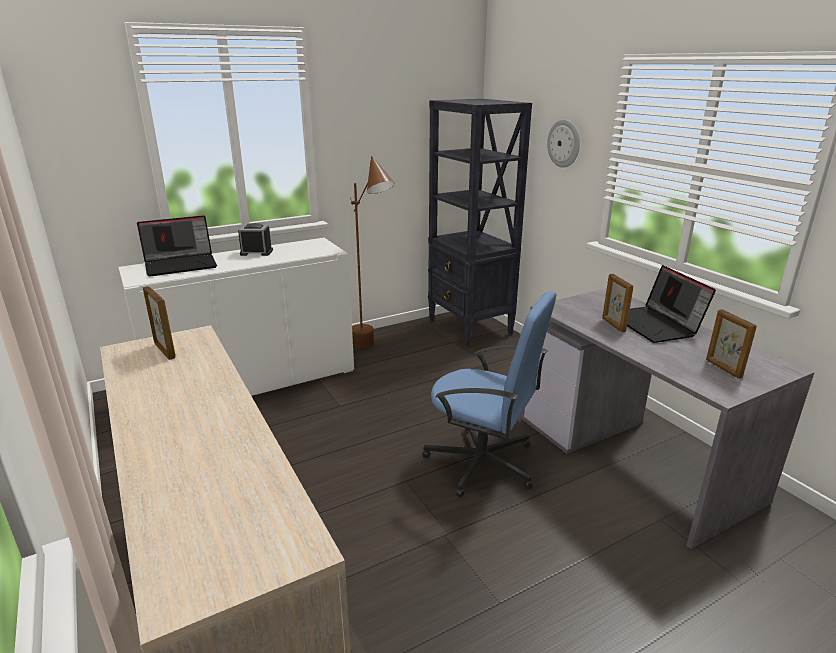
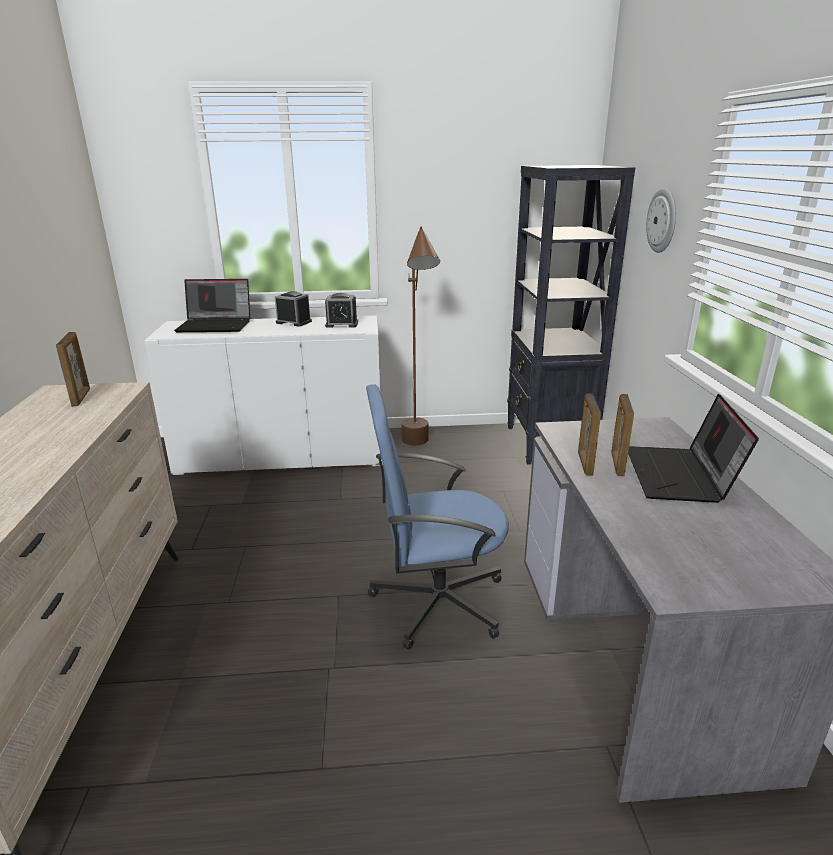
camera: 25 degrees right, 0 degrees up
(305, 249) = (342, 324): none -> alarm clock
(483, 463) = (436, 601): blue office chair -> blue office chair turned 120 degrees clockwise
(723, 369) = (716, 557): picture frame -> picture frame (585, 464)

